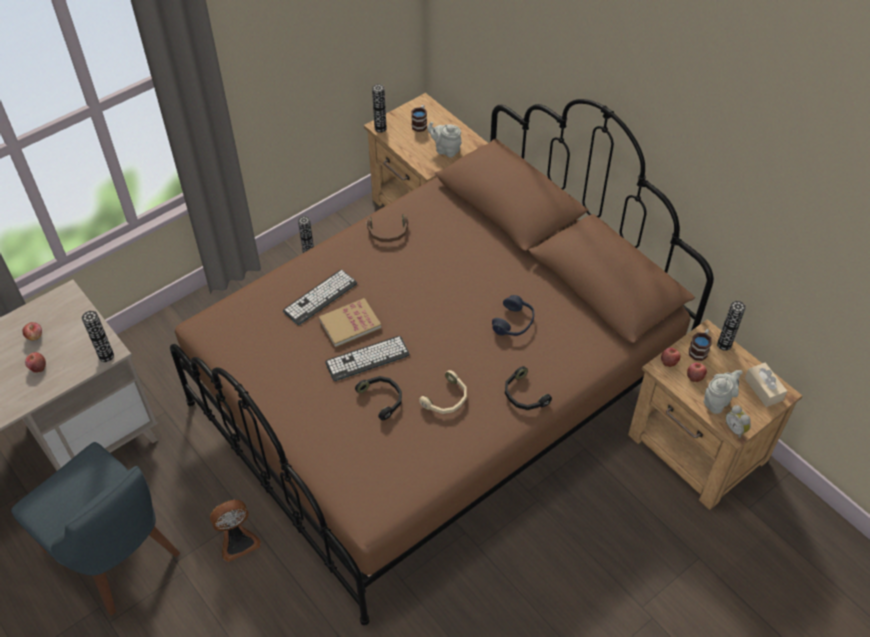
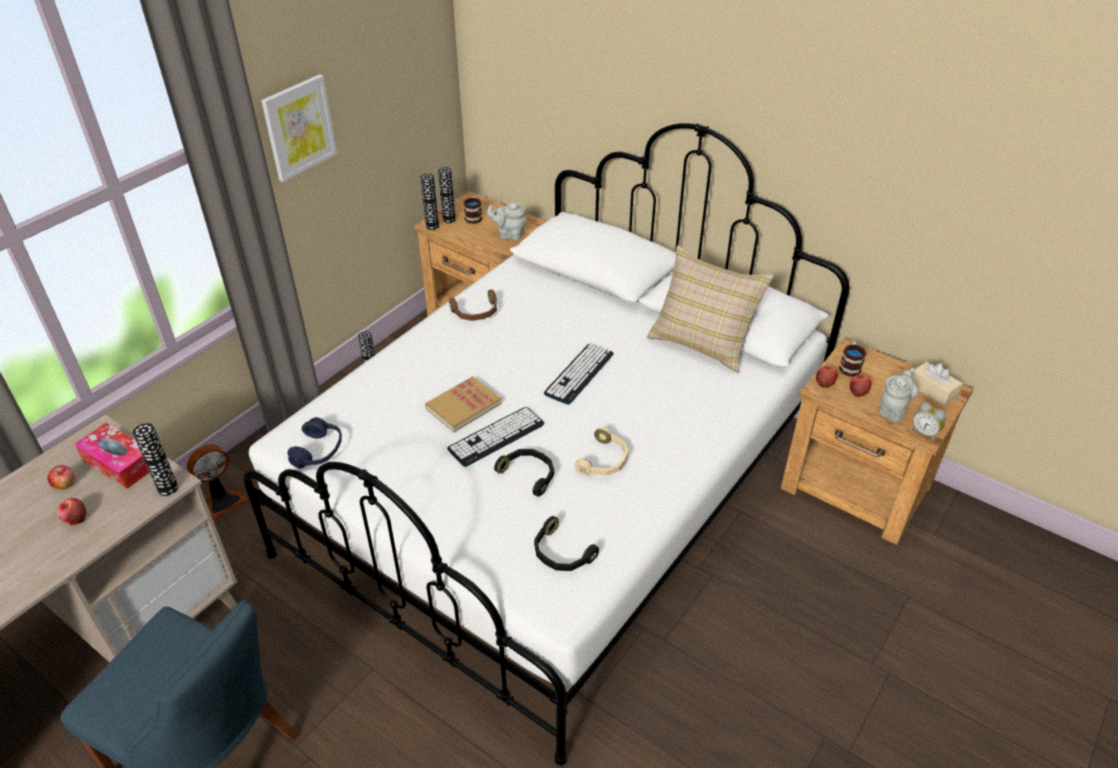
camera: 15 degrees left, 10 degrees down
(76, 326) = (120, 463): none -> tissue box
(238, 541) = (371, 702): fan -> fan (222, 501)
(259, 50) = (299, 127): none -> picture
(320, 297) = (419, 386): keyboard -> keyboard (579, 374)
(436, 396) = (560, 491): brown bed -> white bed
(514, 323) = (648, 372): blue headphones -> blue headphones (318, 451)
(523, 395) = (689, 440): black headphones -> black headphones (561, 554)
(574, 300) = (703, 341): none -> beige pillow
(724, 344) = (872, 357): vase -> vase (449, 219)

